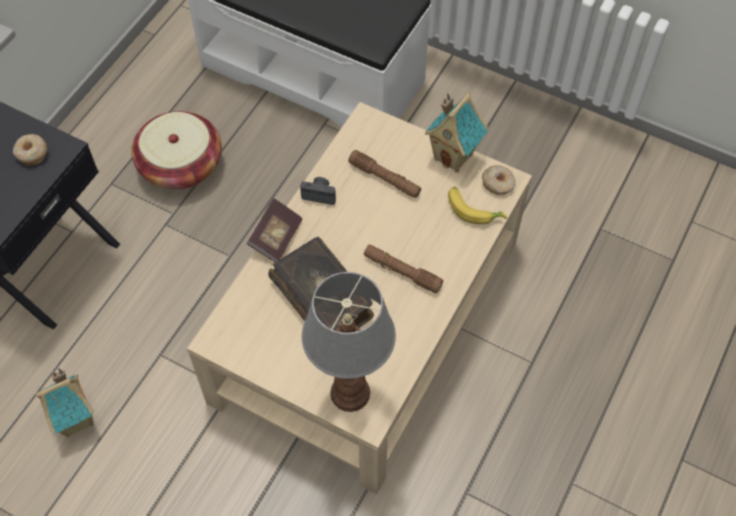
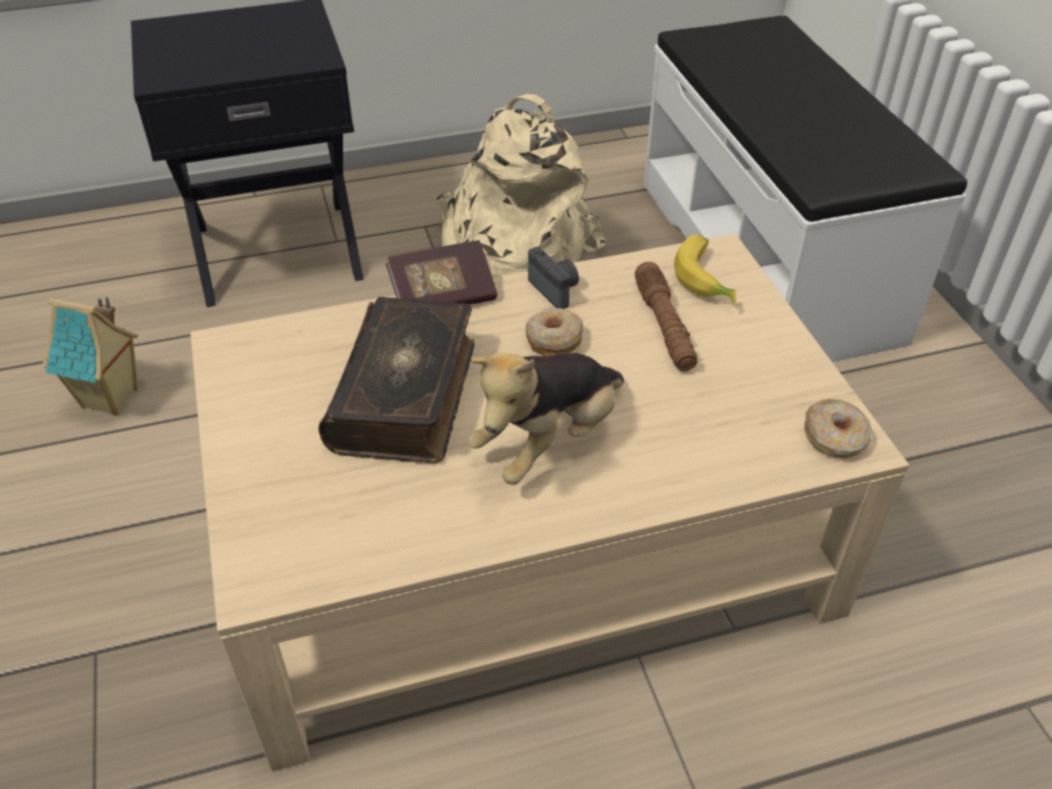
camera: 45 degrees right, 15 degrees down
(31, 153) = (283, 47): donut -> donut (553, 340)
(181, 165) = (512, 253): basket -> beige backpack
(351, 392) = (285, 529): table lamp -> none
(402, 272) = (549, 442): brown flashlight -> plush toy
(454, 157) = (800, 364): toy house -> none
(473, 209) = (755, 442): banana -> banana (707, 278)

